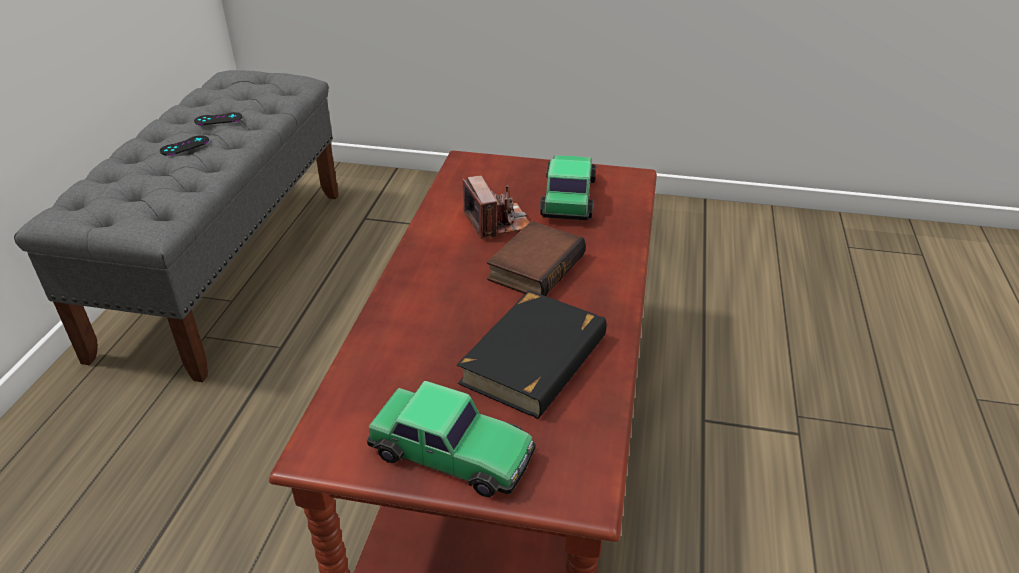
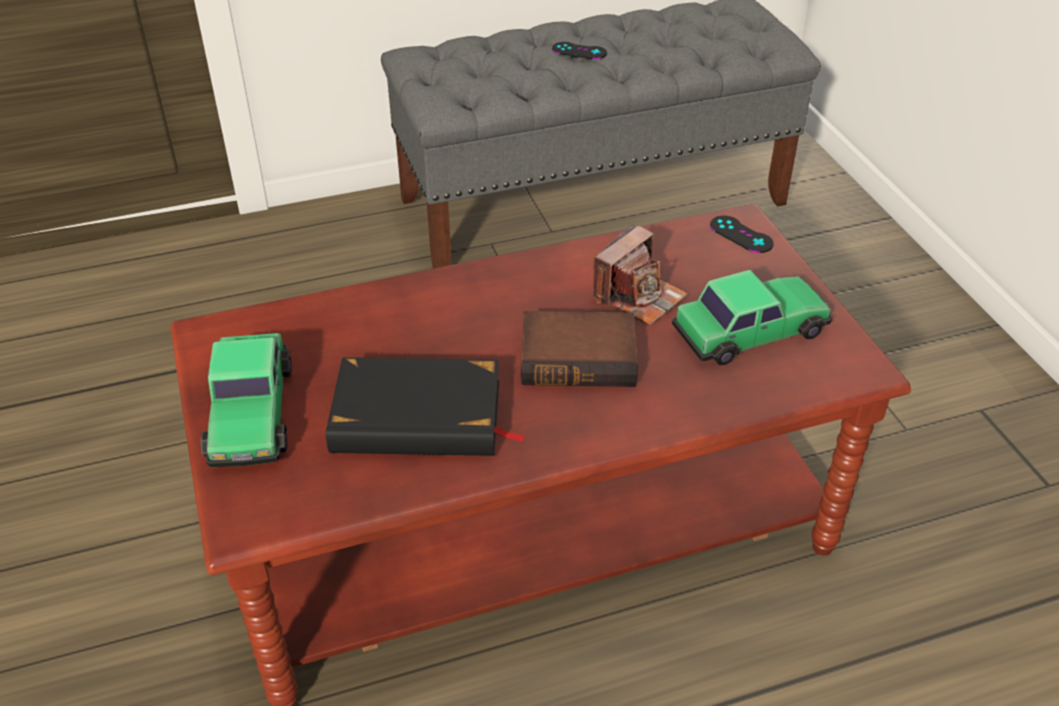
camera: 60 degrees right, 5 degrees up
(218, 119) = (647, 42): black game controller -> black game controller (741, 235)

